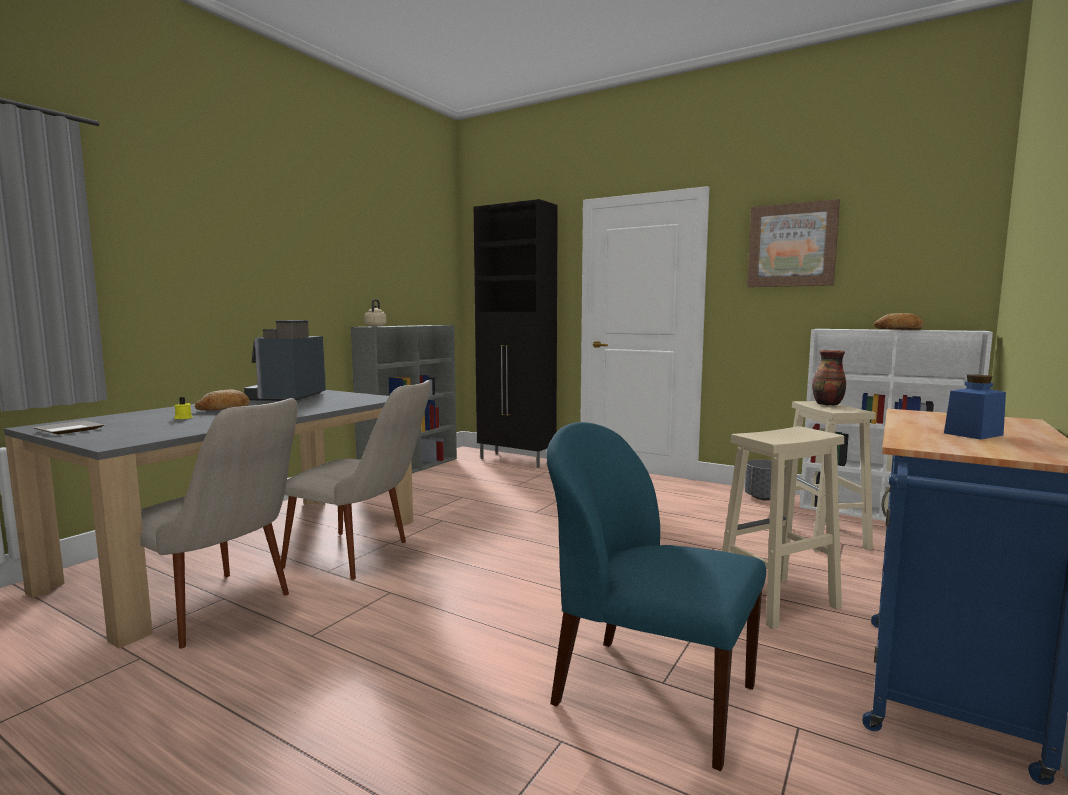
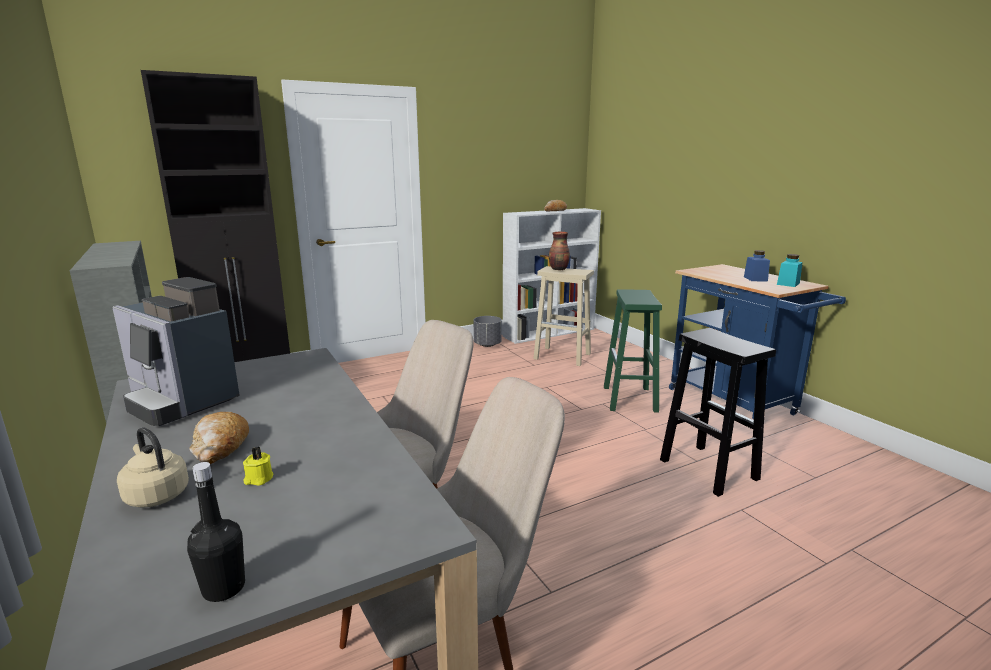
camera: 60 degrees left, 10 degrees up
(67, 430) = (224, 588): plate -> black bottle
(376, 326) = (99, 262): beige kettle -> beige kettle (156, 495)
(649, 694) = (707, 469): blue chair -> black stool
(776, 602) = (630, 399): beige stool -> green stool
(792, 245) = (481, 147): picture -> none
(1005, 448) = (788, 284): none -> turquoise jar

